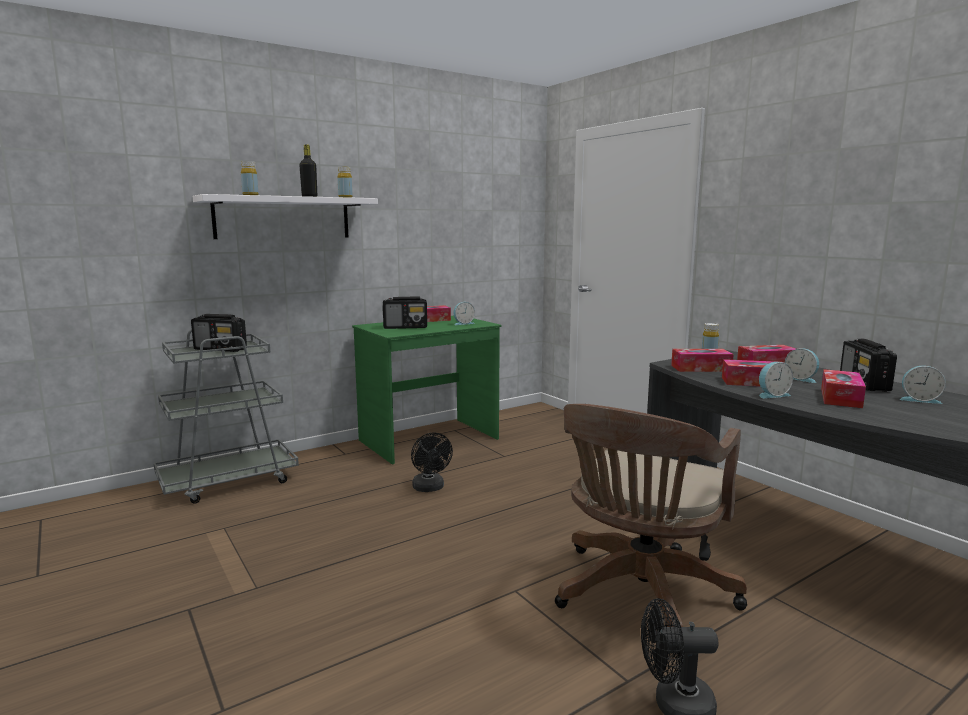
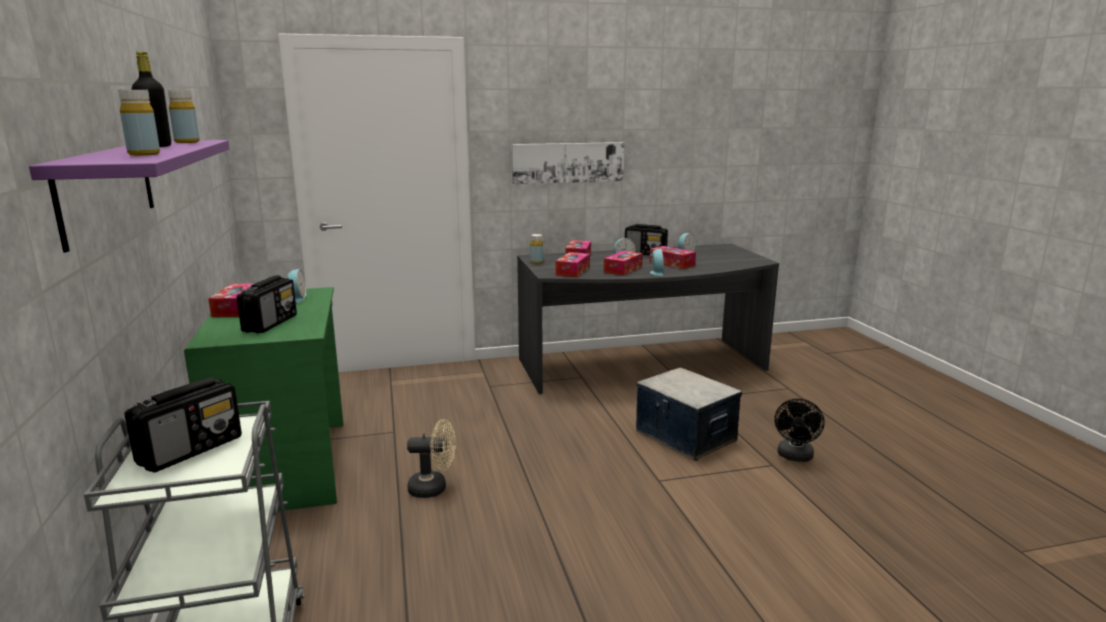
camera: 70 degrees left, 5 degrees up
(283, 218) = (107, 189): white shelf -> purple shelf
(430, 488) = (434, 488): black fan -> beige fan
(639, 596) = (685, 436): brown office chair -> storage box
(800, 246) = (568, 162): none -> picture

